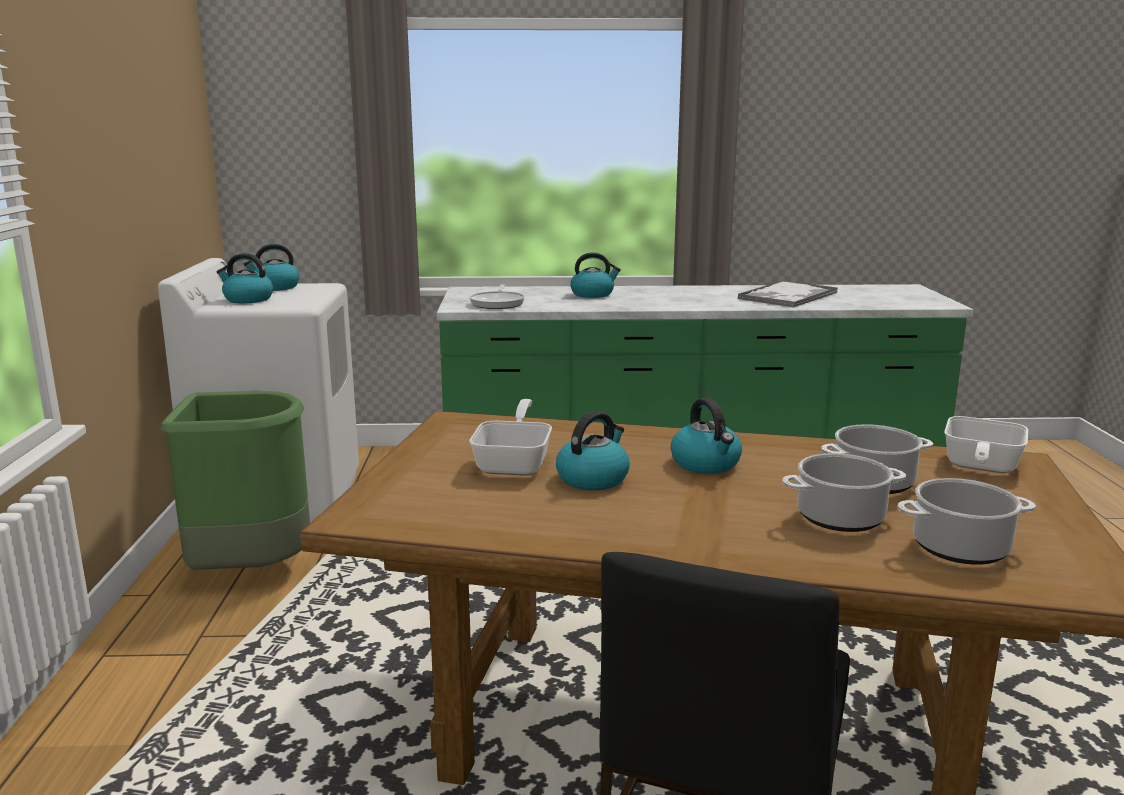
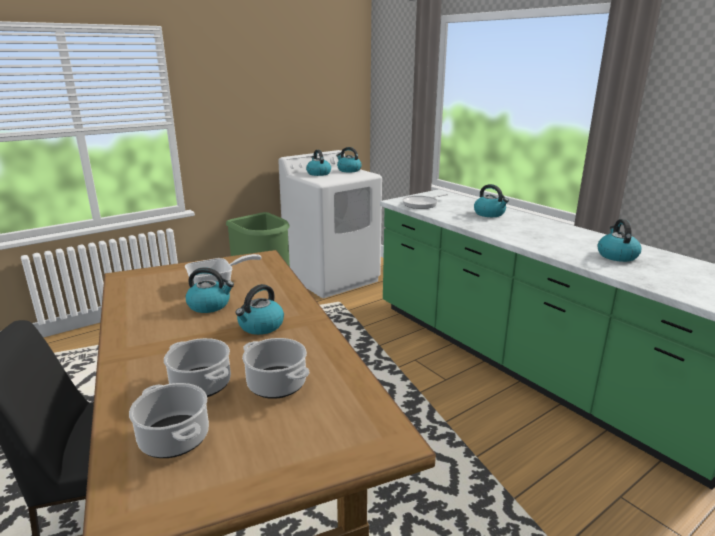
camera: 55 degrees right, 5 degrees up
(787, 296) = (616, 255): tray -> kettle
(979, 467) = (356, 422): frying pan -> none

